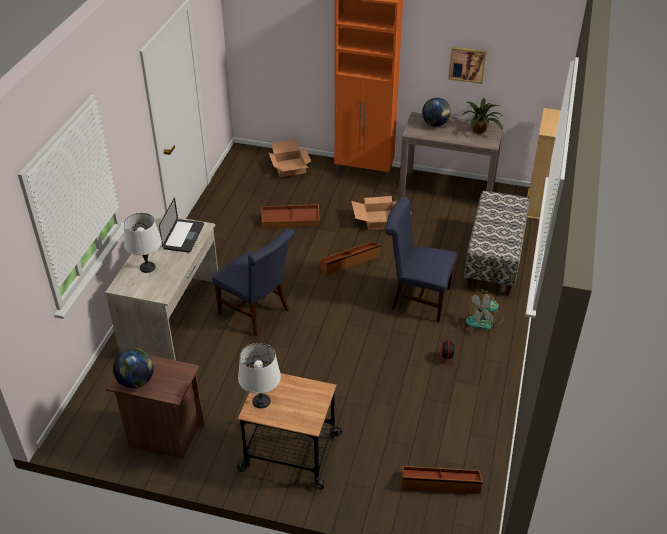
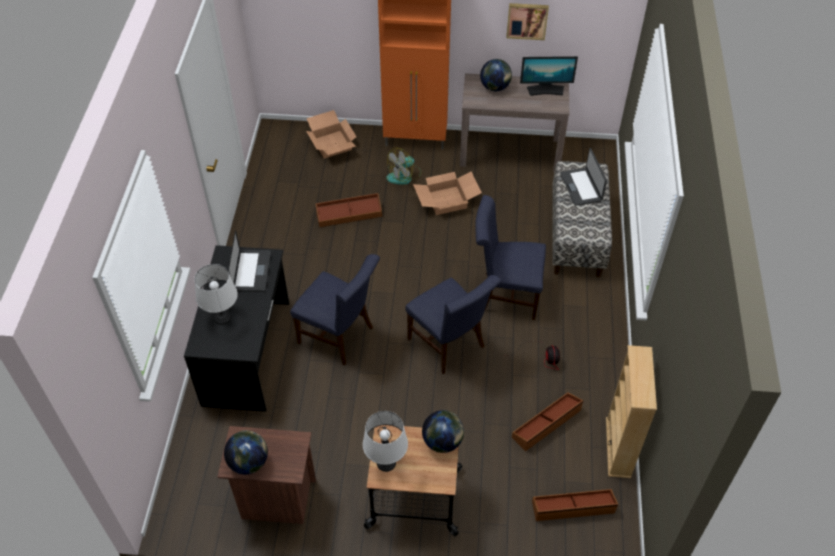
camera: 10 degrees left, 10 degrees up
(172, 316) = (248, 353): beige desk -> black desk
(318, 391) = (442, 442): none -> globe
(350, 261) = (425, 257): brown storage box -> brown storage box (547, 424)
(355, 333) = (449, 345): none -> blue chair
(480, 130) = (545, 90): potted plant -> monitor
(485, 320) = (581, 311): fan -> fan (404, 175)
(500, 212) = (581, 187): none -> laptop
(534, 204) = (605, 159): beige bookcase -> beige bookcase (618, 447)

